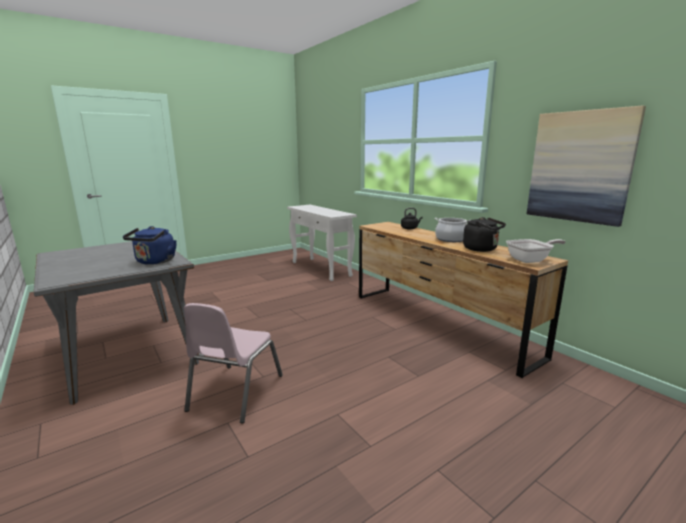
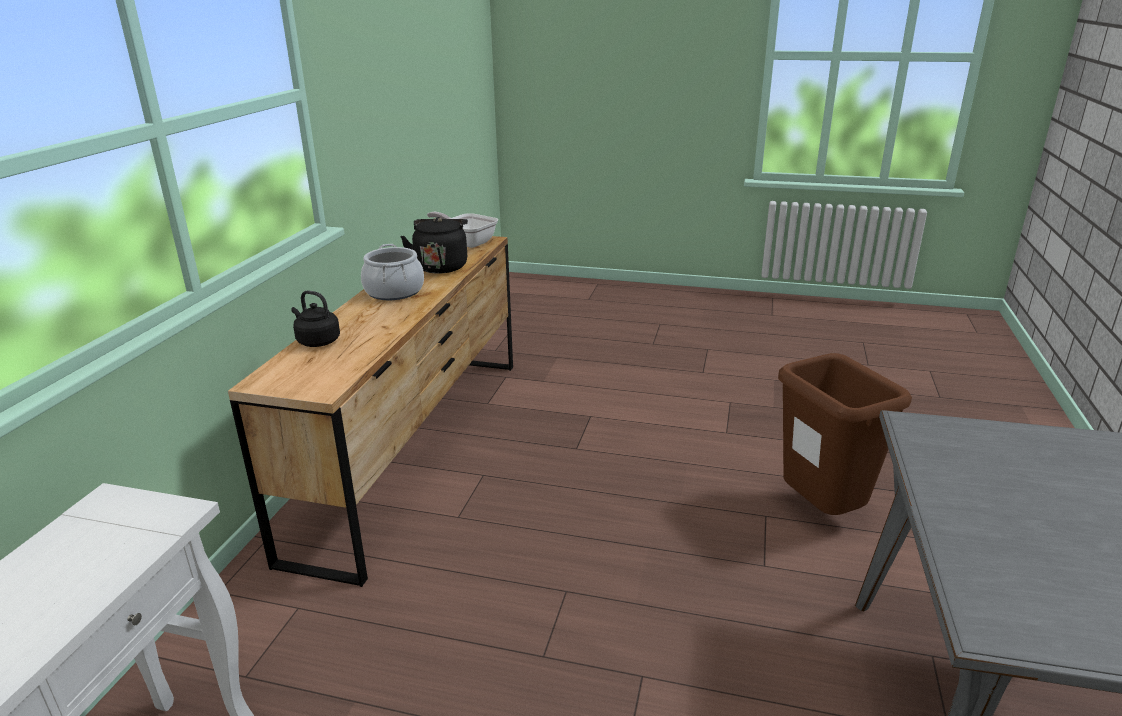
camera: 130 degrees left, 10 degrees up
(154, 262) = (965, 445): blue kettle -> none
(235, 392) = (821, 514): pink chair -> brown trash can
(580, 167) = (390, 117): picture -> none

